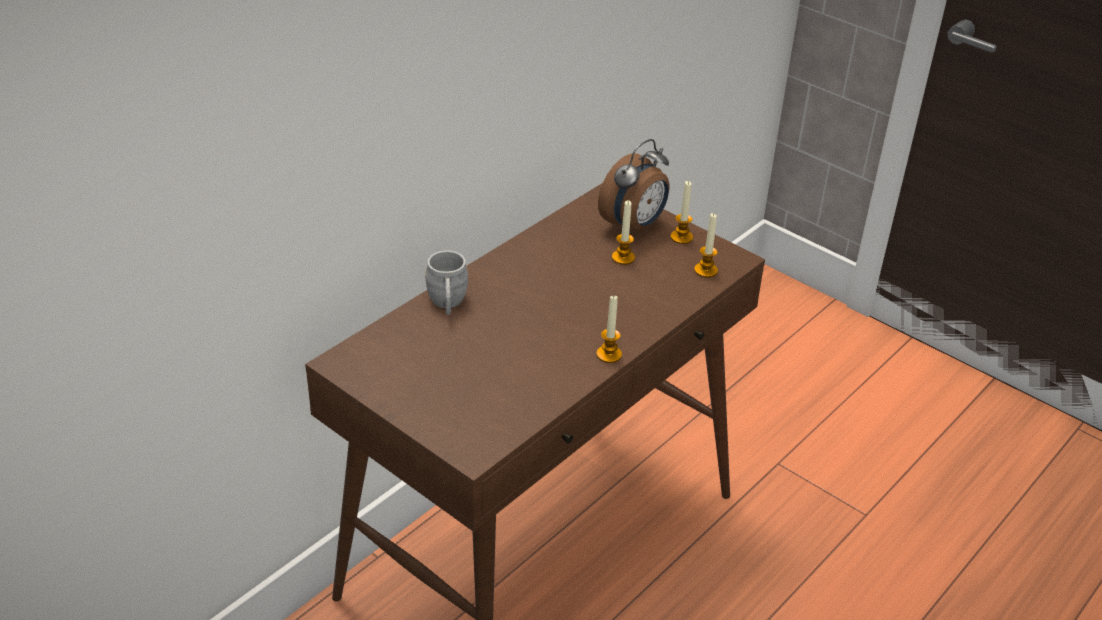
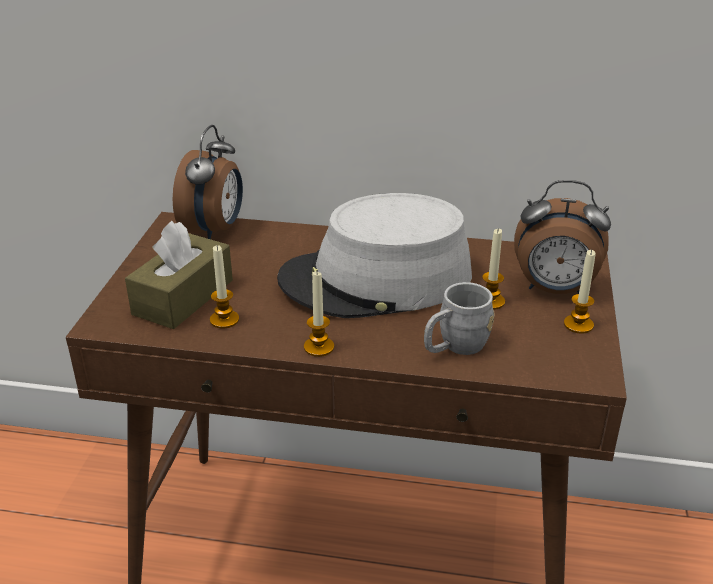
camera: 60 degrees right, 5 degrees down
(380, 344) = (215, 230): none -> alarm clock
(447, 304) = (301, 239): grey mug -> grey mug (454, 347)
(476, 397) = (183, 297): none -> brown tissue box
(546, 293) = (376, 279): none -> grey hat
(705, 270) = (541, 361): candle -> candle (224, 320)

